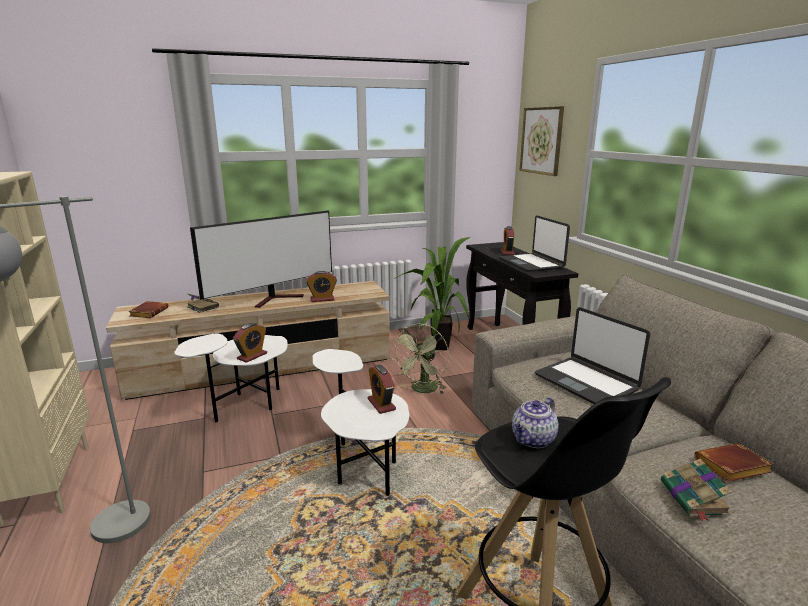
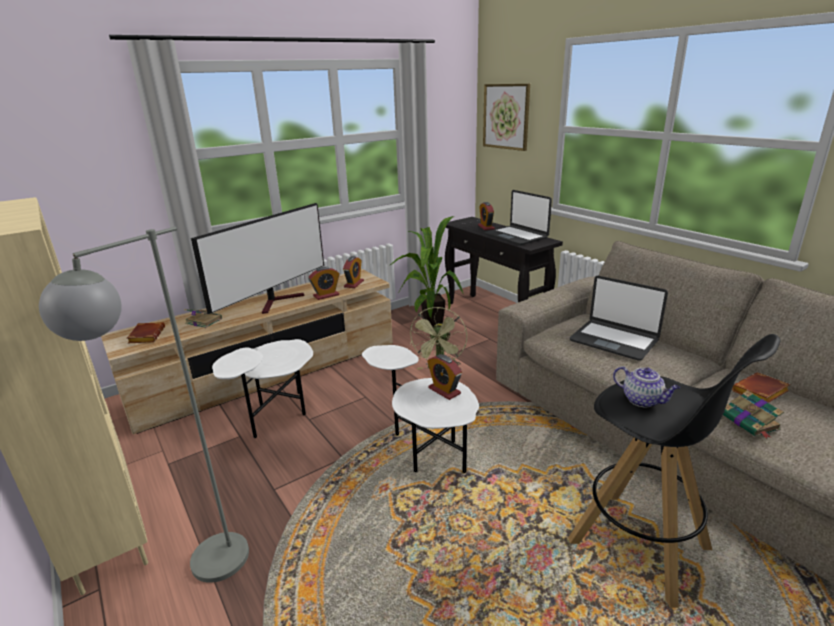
camera: 15 degrees left, 5 degrees up
(252, 356) = (283, 365): alarm clock -> alarm clock (354, 284)
(533, 440) = (643, 400): teapot -> teapot turned 75 degrees counterclockwise

